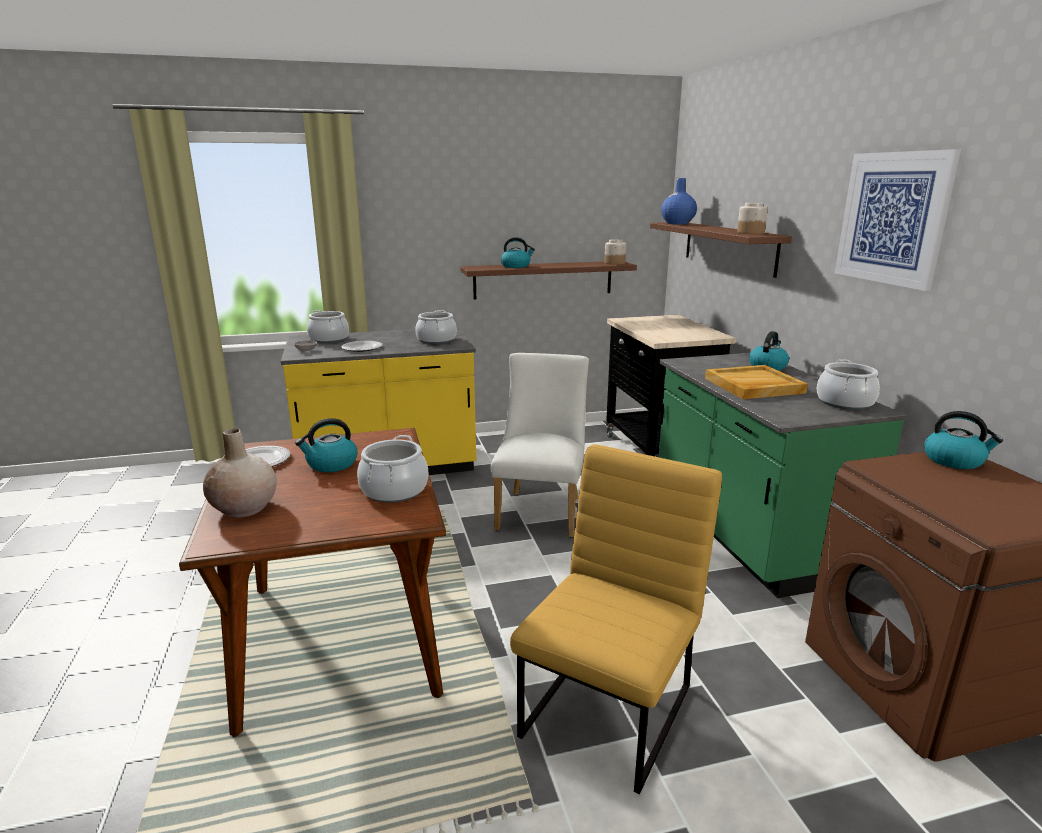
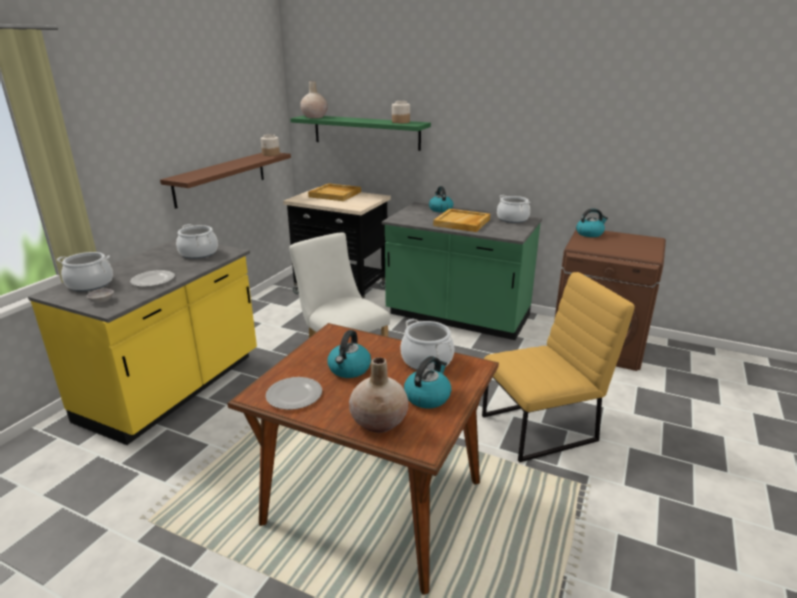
camera: 50 degrees left, 5 degrees up
(516, 266) = (210, 170): kettle -> kettle (427, 396)
(611, 707) = (542, 427): yellow chair -> yellow chair turned 90 degrees clockwise
(674, 324) = (335, 194): none -> beige tray
(677, 223) = (314, 117): blue vase -> beige vase
(728, 247) = (366, 132): brown shelf -> green shelf
(892, 218) = (512, 109): picture -> none

